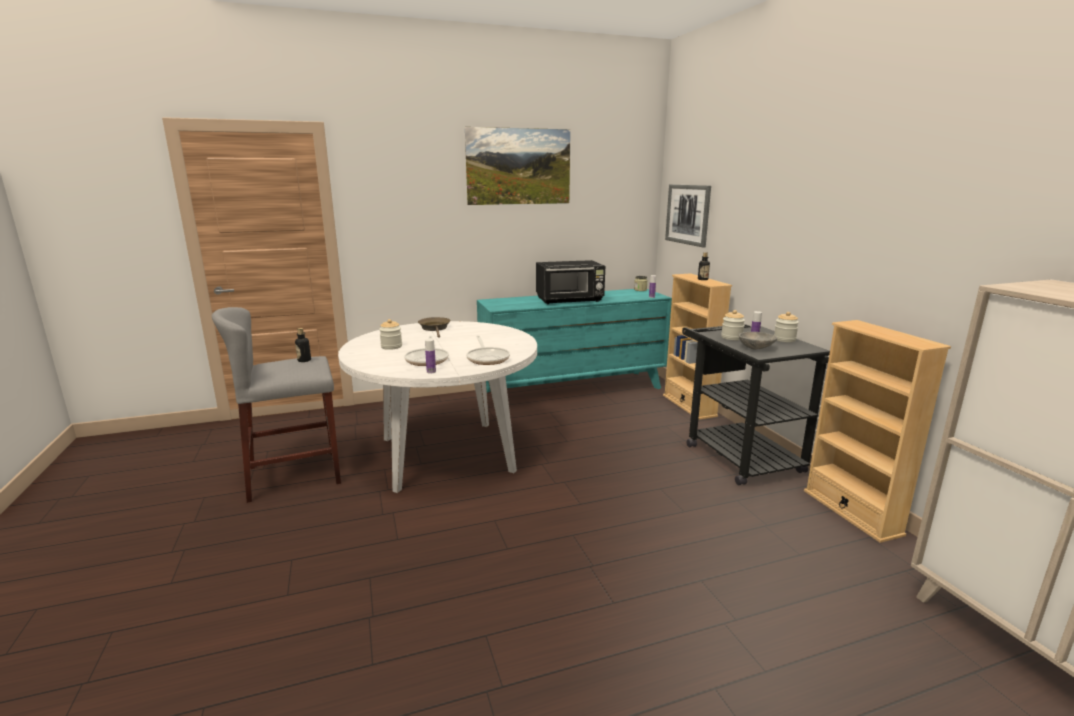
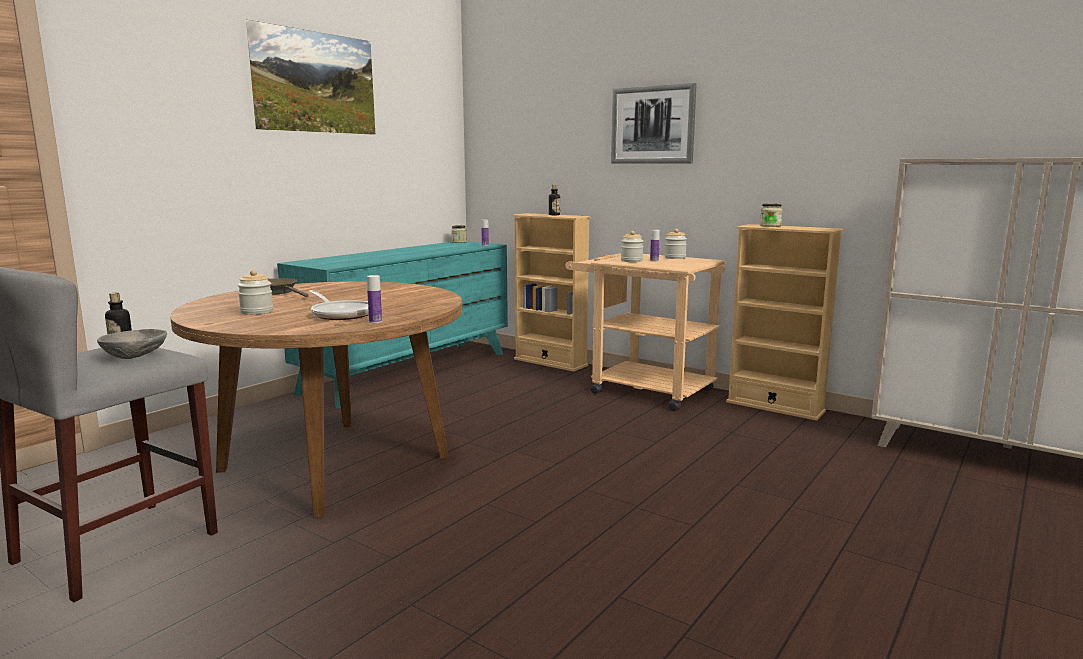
camera: 35 degrees left, 5 degrees down
(446, 454) = (335, 463): white dining table -> brown dining table
(487, 358) = (416, 304): frying pan -> none
(570, 300) = (402, 254): black microwave -> none
(688, 214) = (511, 148): picture -> picture (652, 125)
(736, 454) = (642, 389): black cart -> beige cart
(756, 348) = (668, 264): grey bowl -> grey bowl (136, 356)
(869, 327) = (770, 226): none -> jar

